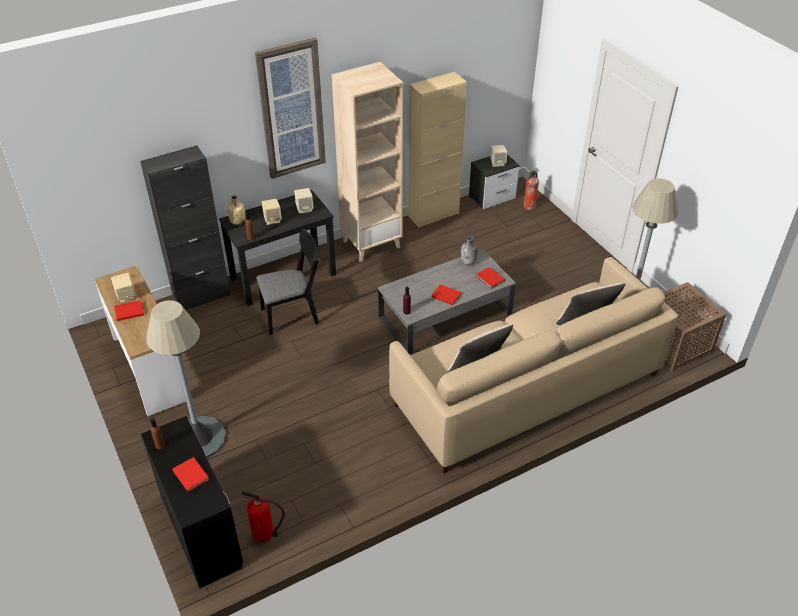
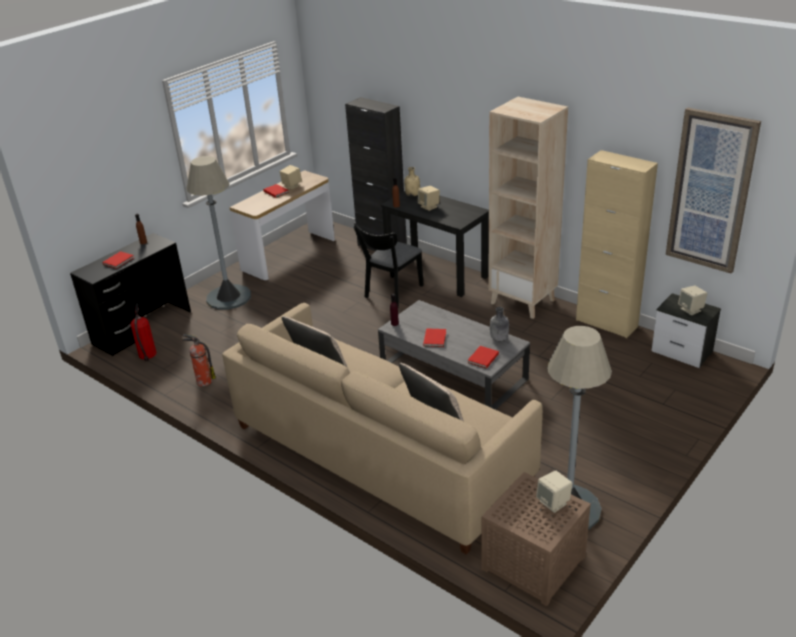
camera: 70 degrees right, 10 degrees down
(291, 110) = (481, 116): picture -> picture (711, 191)
(294, 315) = (391, 293): black chair -> black chair turned 75 degrees clockwise
(304, 209) = (457, 215): beige speaker -> beige speaker (553, 502)
(529, 207) = (694, 382): fire extinguisher -> fire extinguisher (203, 381)

